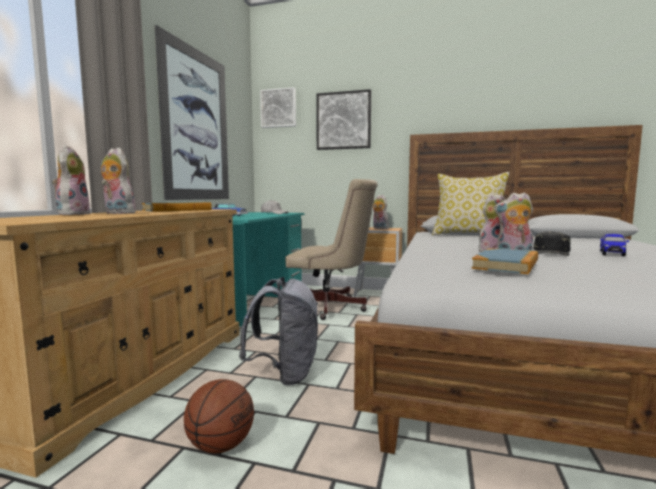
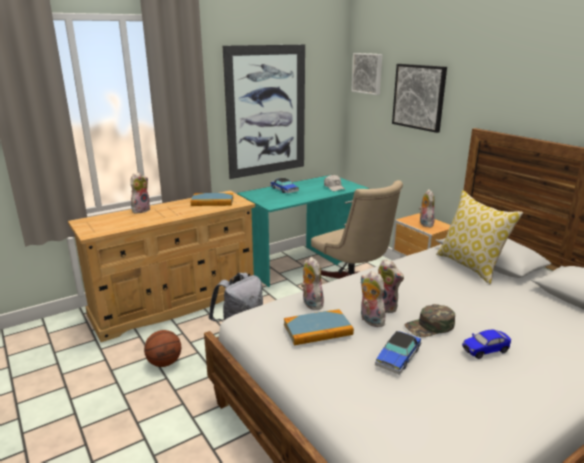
camera: 40 degrees right, 15 degrees up
(117, 213) = (161, 212): plush toy -> plush toy (310, 303)
(552, 252) = (430, 326): black cap -> green cap
(597, 265) = (398, 357): none -> toy car

